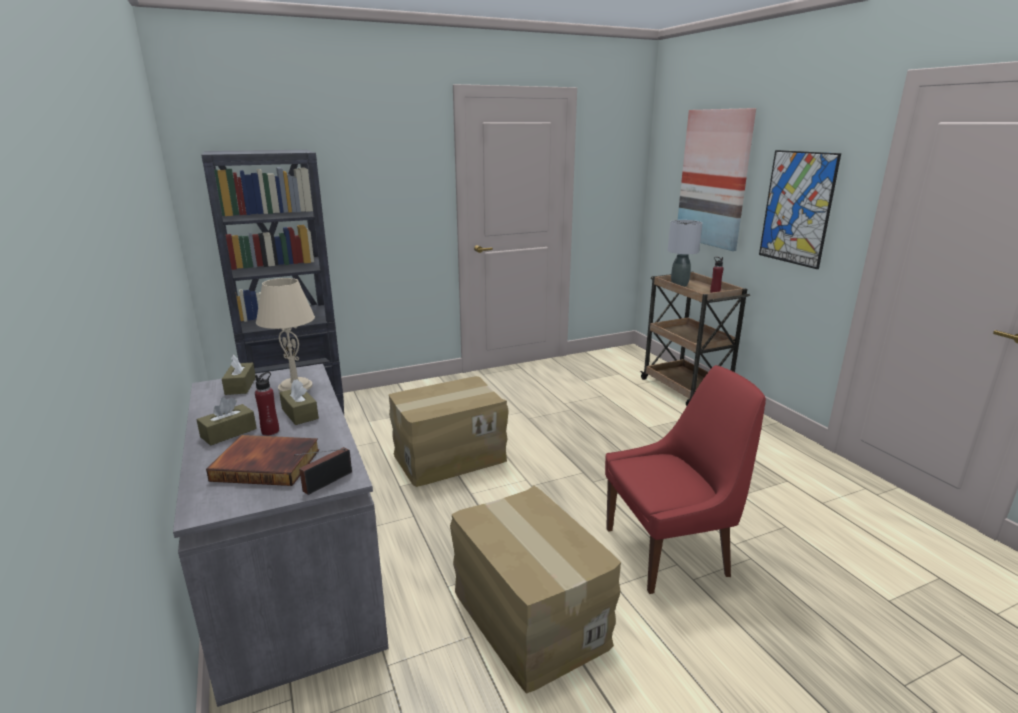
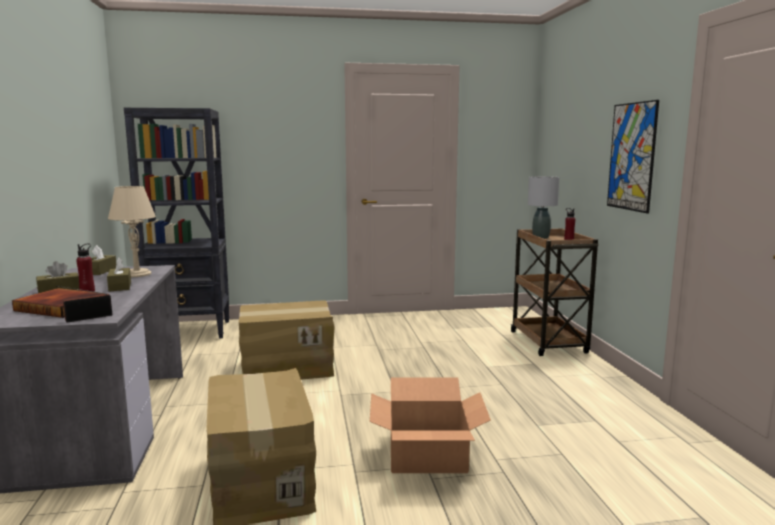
camera: 15 degrees right, 10 degrees down
(670, 551) = (428, 455): red chair -> cardboard box
(714, 178) = (576, 139): picture -> none

